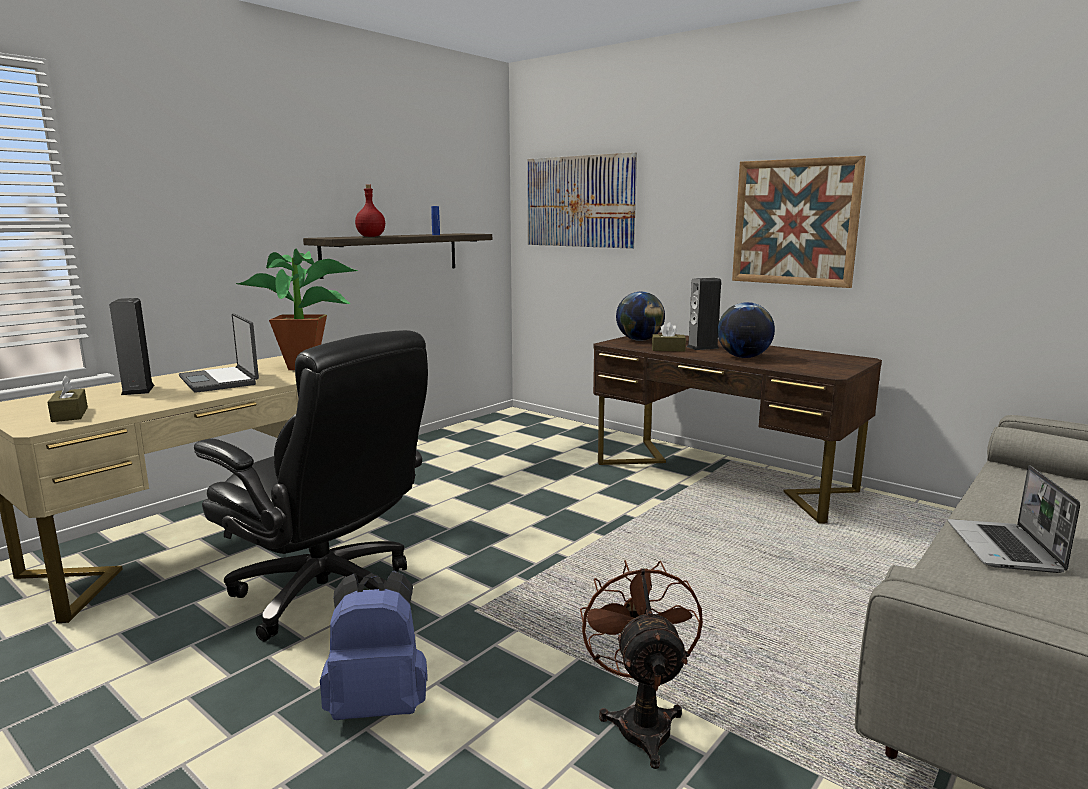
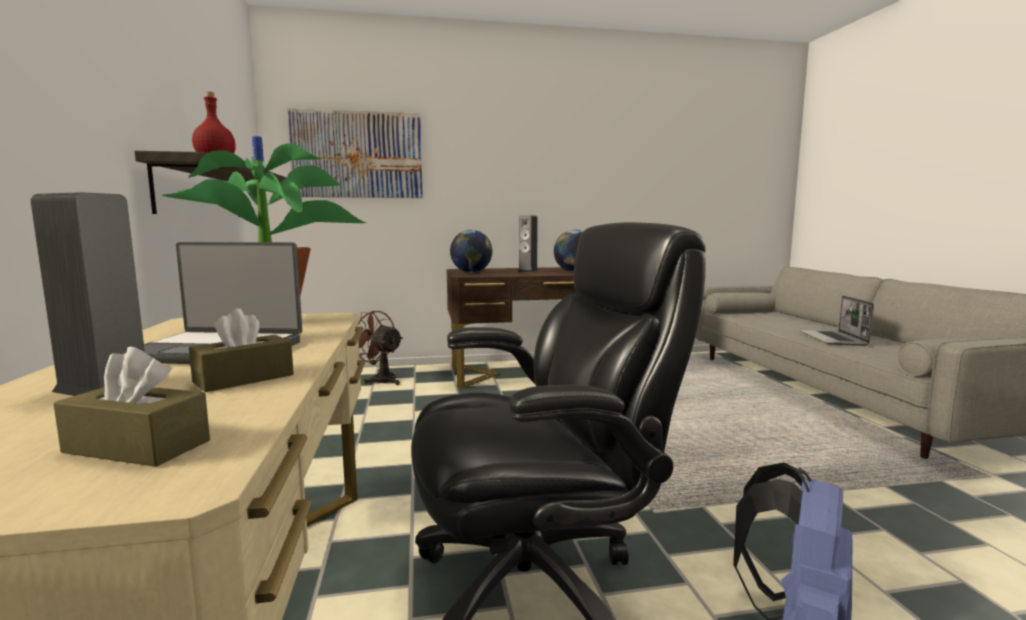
camera: 50 degrees left, 5 degrees down
(641, 721) = (866, 507): brown fan -> brown fan (380, 380)
(668, 349) = (516, 274): brown tissue box -> brown tissue box (244, 378)
(795, 222) = (560, 176): picture -> none
(1005, 548) = (834, 339): laptop -> laptop turned 45 degrees clockwise

